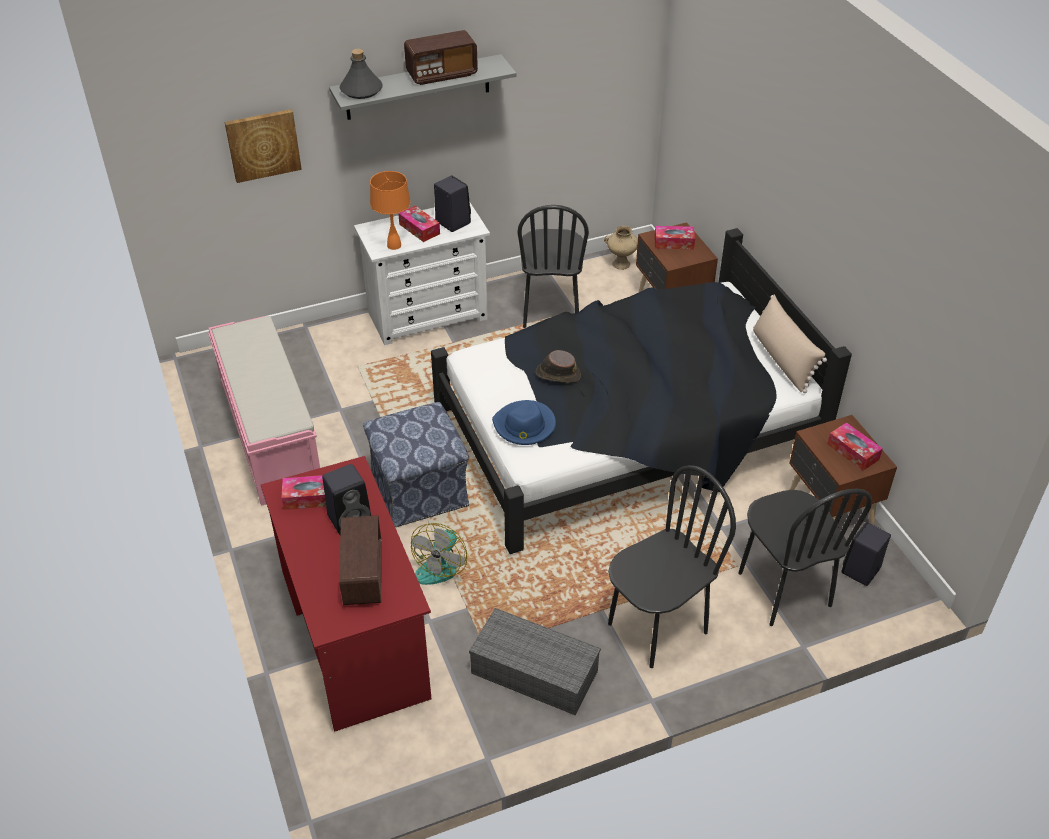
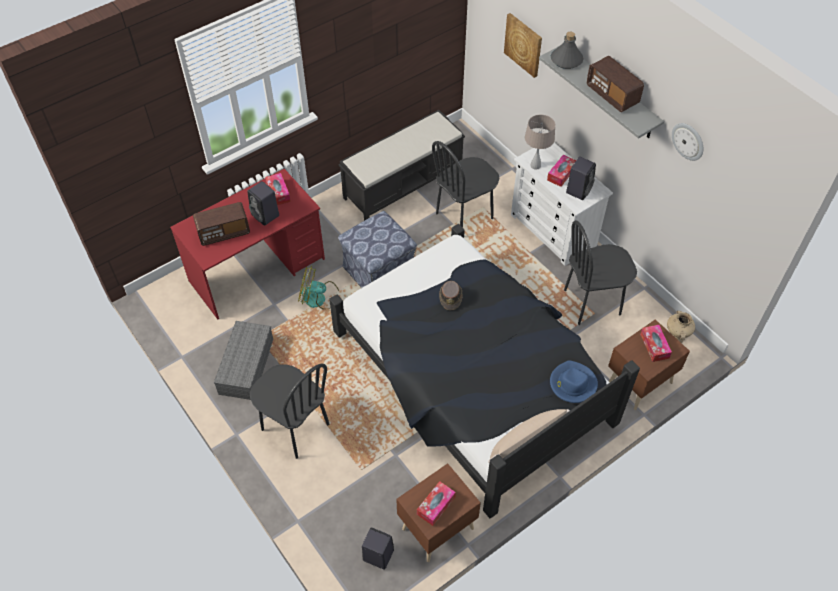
camera: 75 degrees right, 10 degrees up
(270, 434) = (404, 183): pink bench -> black bench
(394, 245) = (535, 165): orange table lamp -> beige table lamp
(524, 426) = (394, 290): blue hat -> blue hat (572, 384)
(537, 48) = (688, 141): none -> wall clock
(783, 589) = (346, 503): black chair -> black chair (464, 216)

